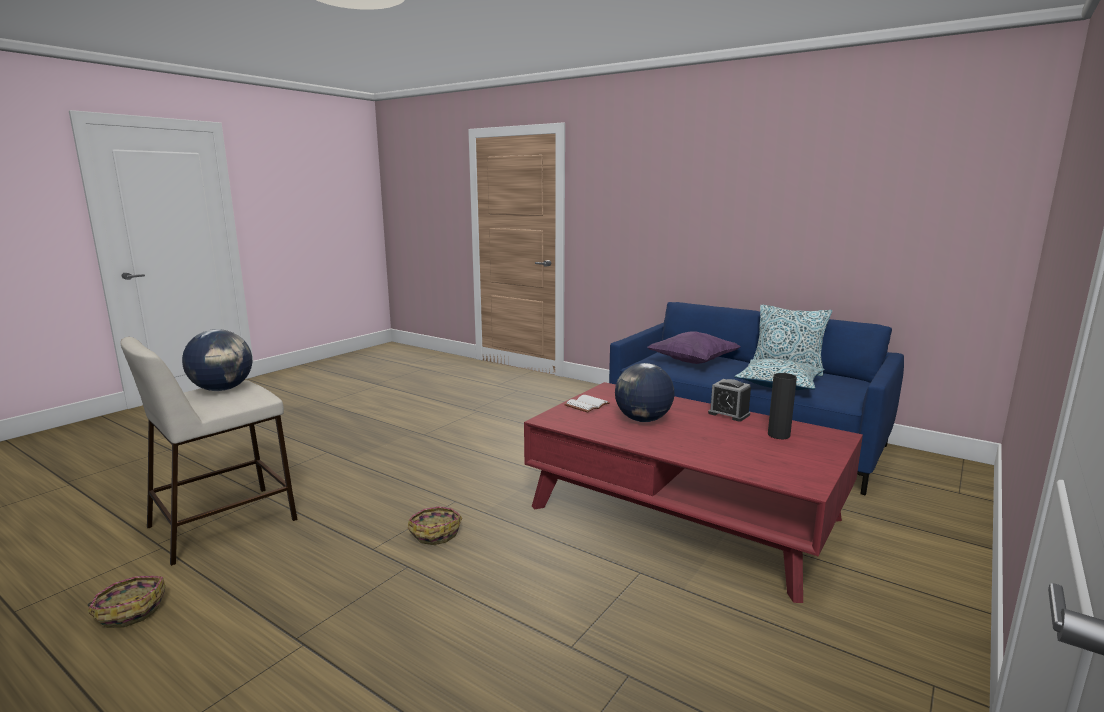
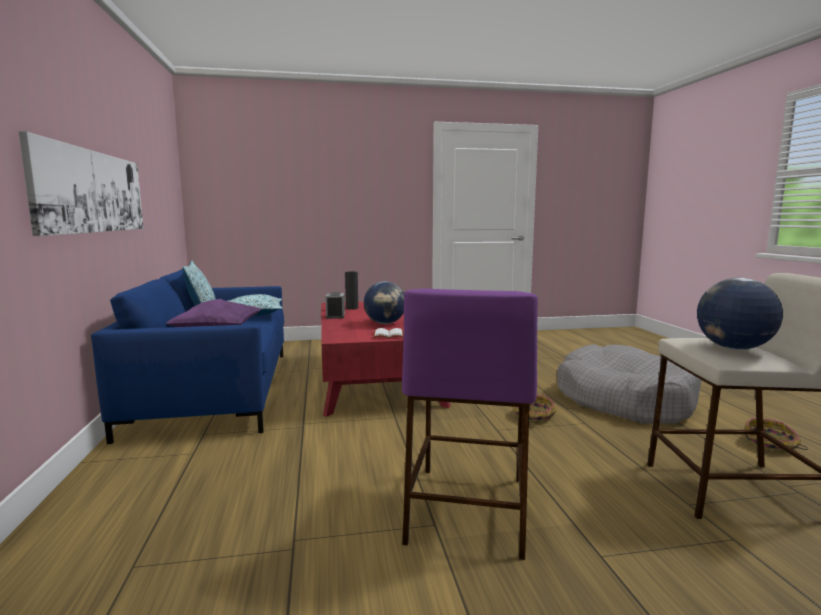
camera: 135 degrees left, 5 degrees down
(329, 630) = (624, 400): none -> grey dog bed
(415, 445) = (467, 507): none -> purple stool
(710, 226) = (93, 191): none -> picture

